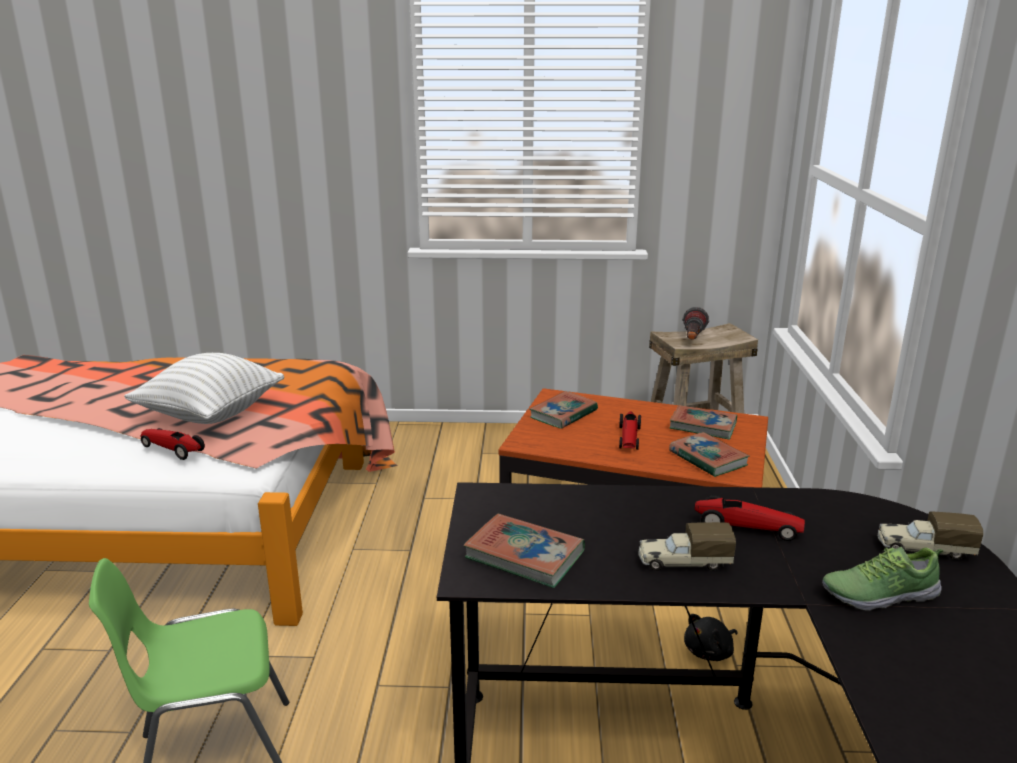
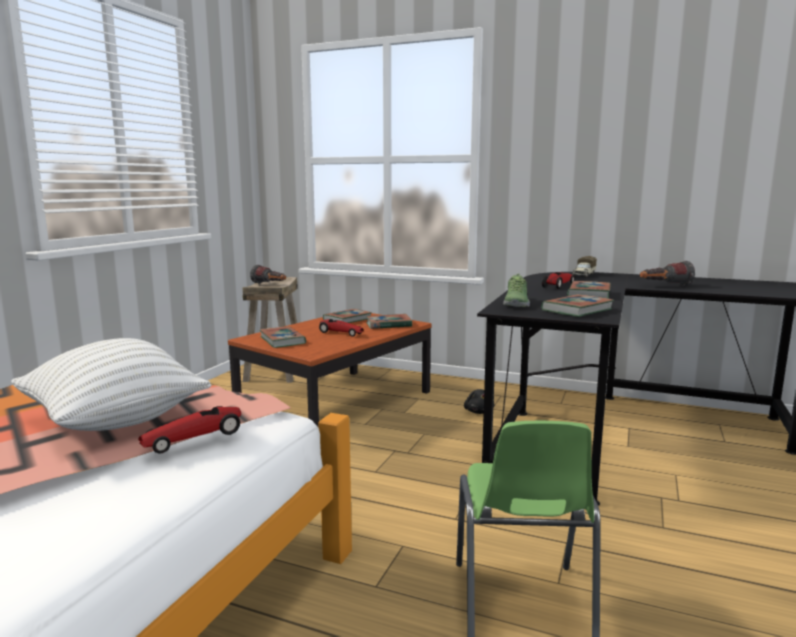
camera: 70 degrees left, 10 degrees down
(683, 562) = (589, 294): toy truck -> book
(878, 594) = (617, 282): shoe -> shoe (515, 303)
(893, 659) = (664, 286): none -> flashlight

